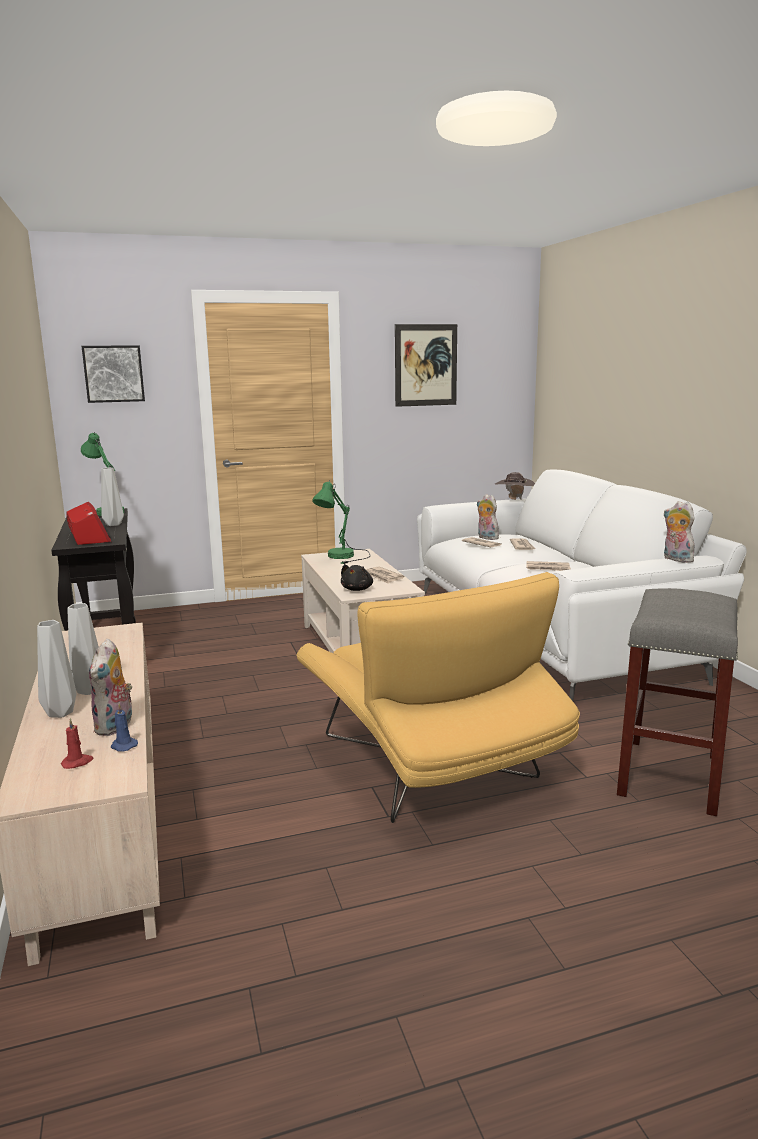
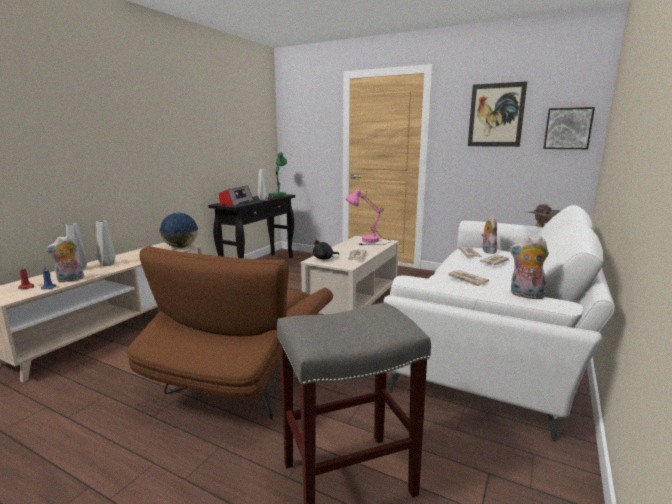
camera: 45 degrees right, 0 degrees up
(114, 374) = (303, 122): picture -> picture (568, 128)
(114, 633) = (181, 247): none -> globe
(345, 558) = (369, 242): green table lamp -> pink table lamp
(431, 766) = (243, 378): yellow armchair -> brown armchair
(675, 559) = (525, 295): plush toy -> plush toy turned 75 degrees counterclockwise

